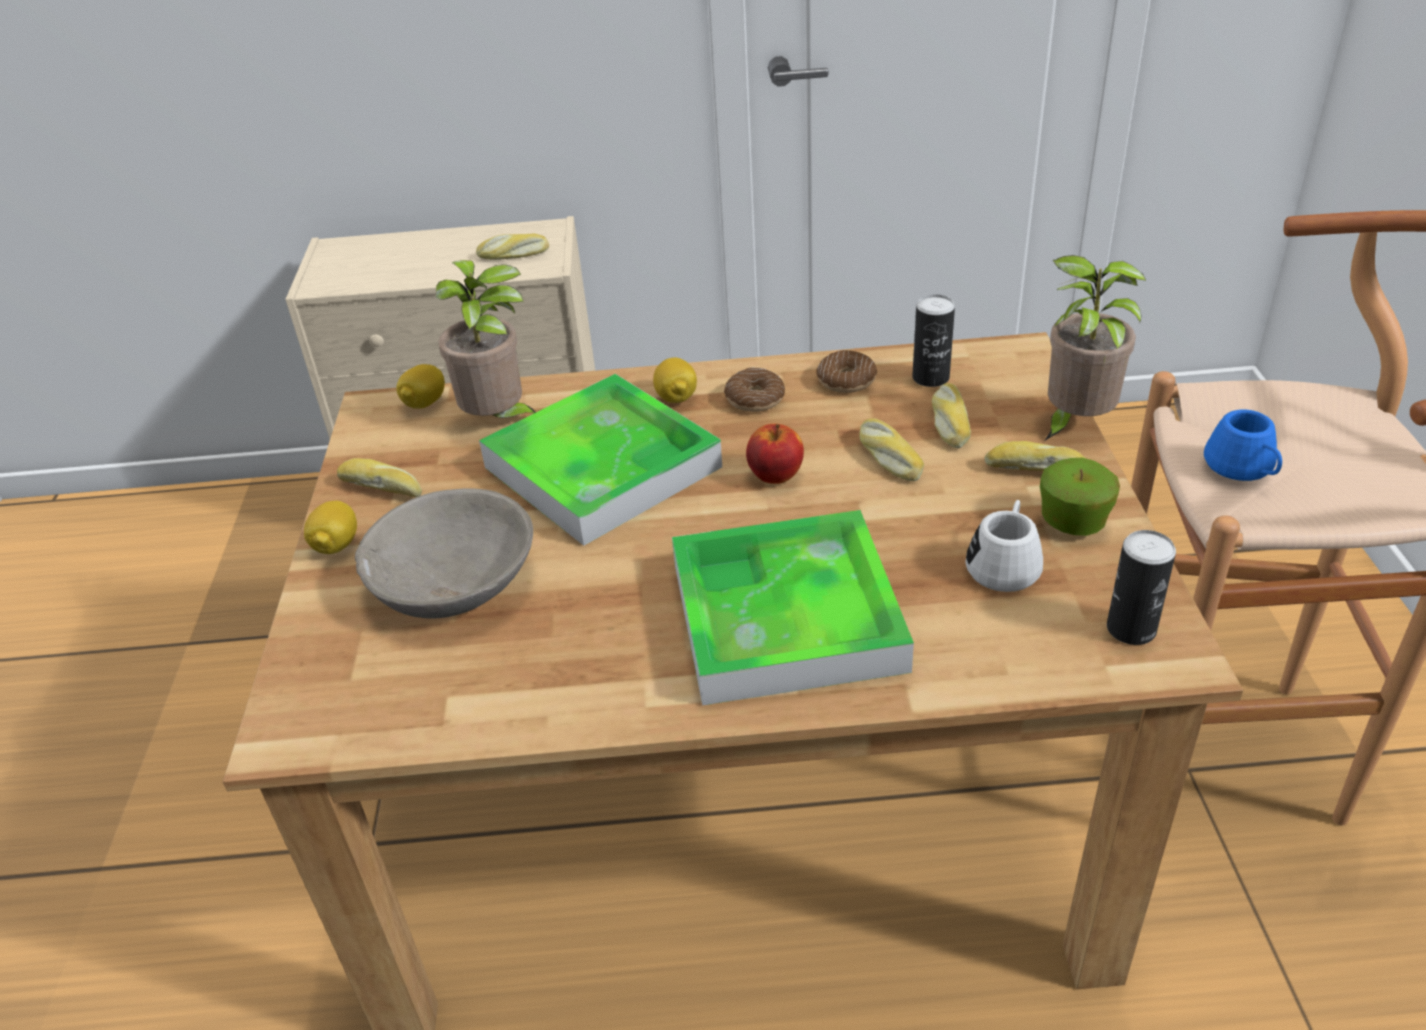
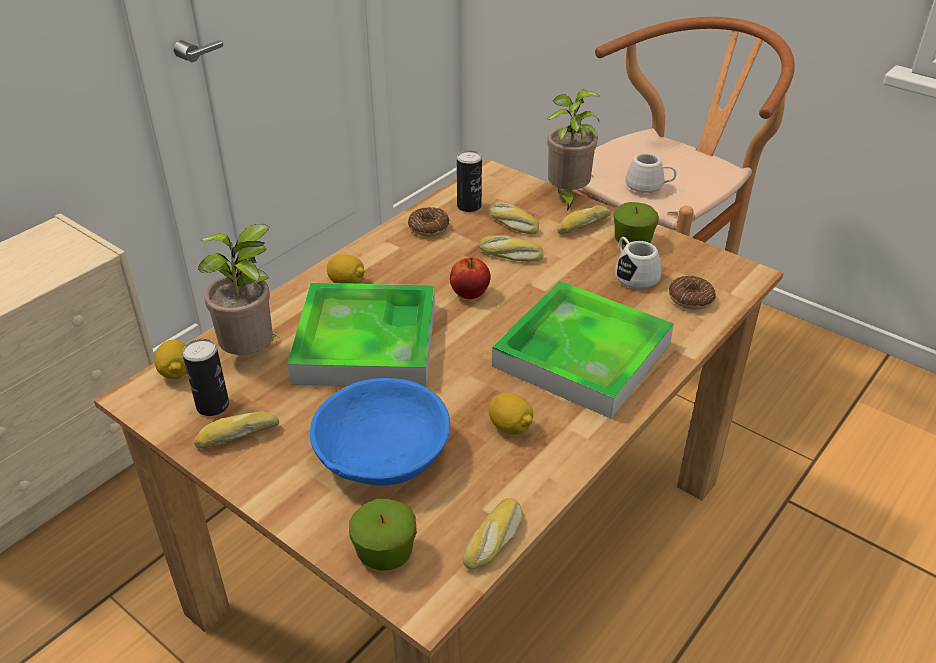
camera: 50 degrees left, 0 degrees up
(321, 671) = (385, 553): none -> apple
(336, 545) = (266, 486): lemon -> lemon (510, 427)
(454, 582) = (383, 453): grey bowl -> blue bowl
(513, 255) = (54, 257): bread -> bread (495, 540)
(754, 399) = (394, 261): donut -> donut (690, 299)
(1131, 629) = (717, 272): can -> can (212, 405)
(1243, 469) = (649, 186): blue mug -> white mug

